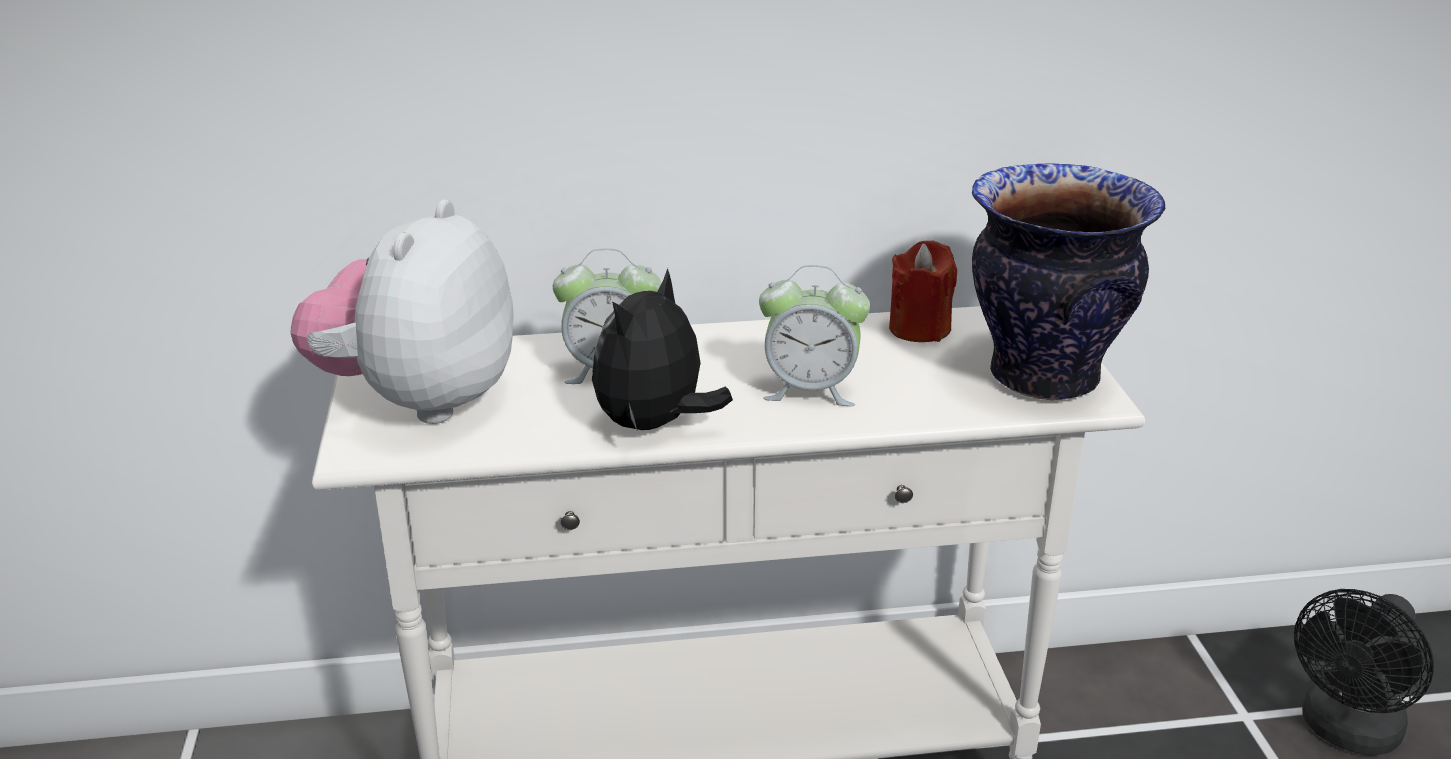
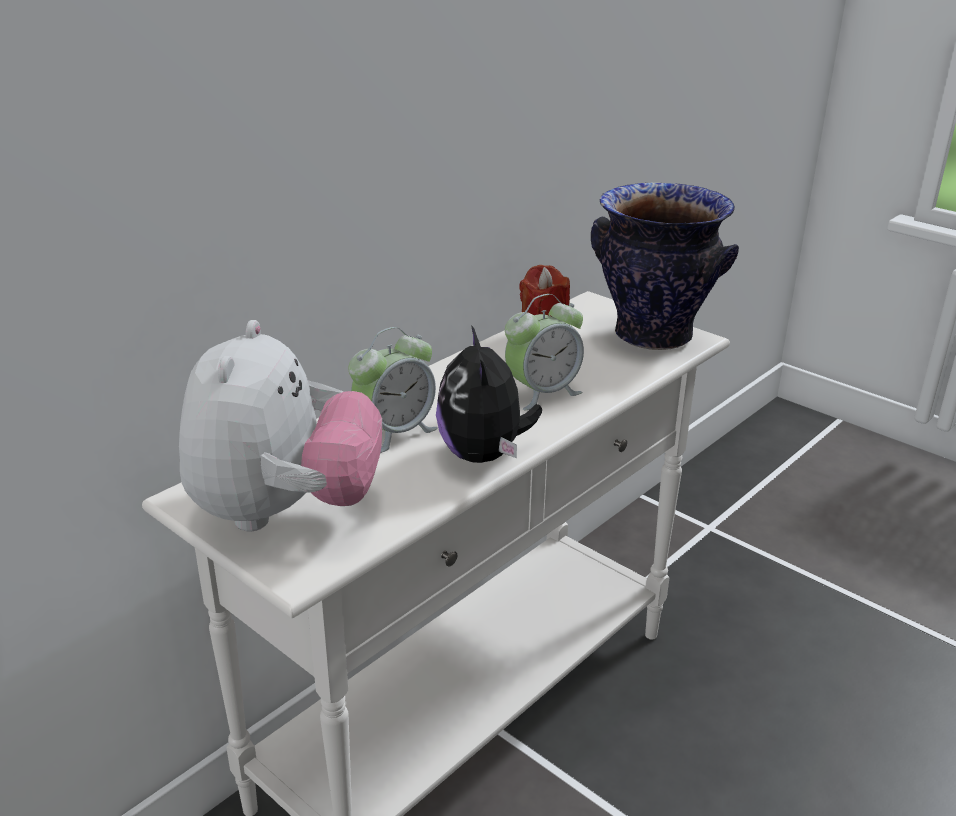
camera: 40 degrees left, 0 degrees up
(419, 400) = (285, 512): plush toy -> plush toy turned 150 degrees counterclockwise
(1345, 732) = (758, 512): black fan -> none

